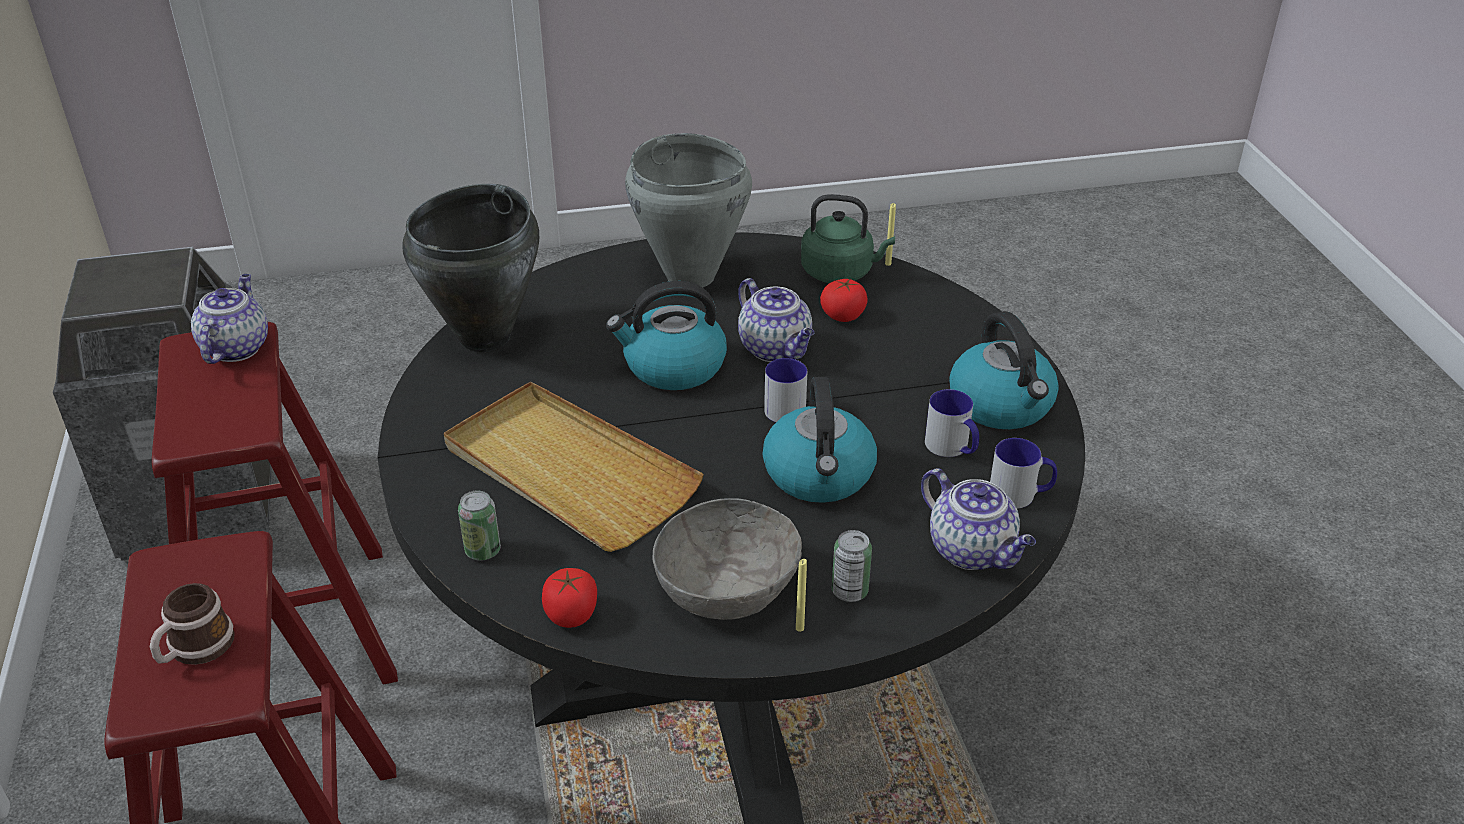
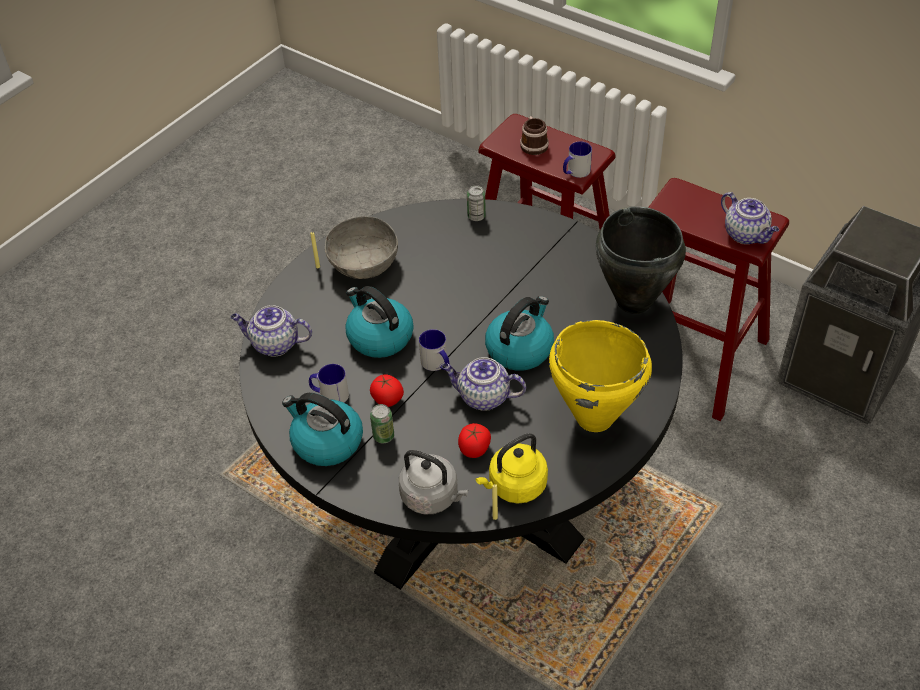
camera: 140 degrees right, 10 degrees up
(568, 472) = (490, 265): beige tray -> none
(571, 614) = (410, 218): tomato -> tomato (387, 399)
(690, 277) = (594, 416): grey cooking pot -> yellow cooking pot
(840, 272) = (514, 486): green kettle -> yellow kettle
(849, 591) = (312, 293): can -> can (383, 436)
(931, 305) = (432, 497): none -> grey kettle
(1020, 494) = (274, 389): mug -> mug (575, 172)

